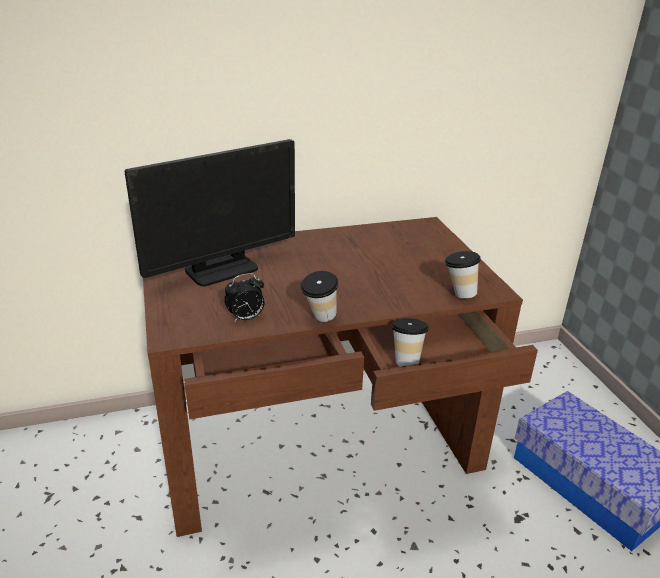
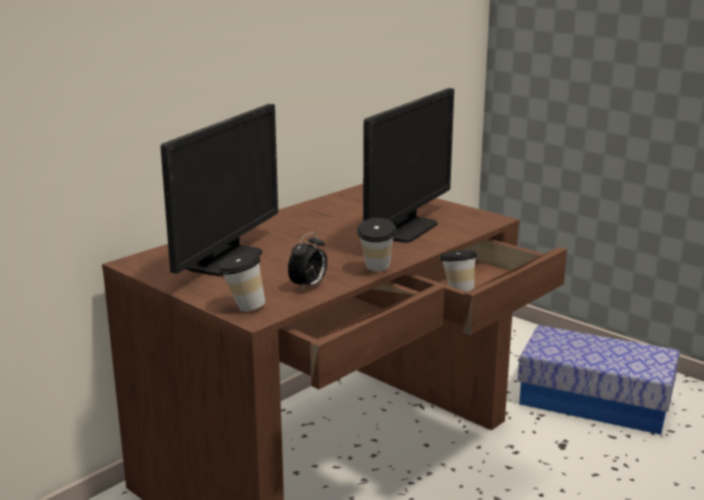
camera: 30 degrees left, 10 degrees down
(400, 279) = (404, 229): none -> monitor
(458, 293) = (466, 227): cup -> cup (242, 308)

